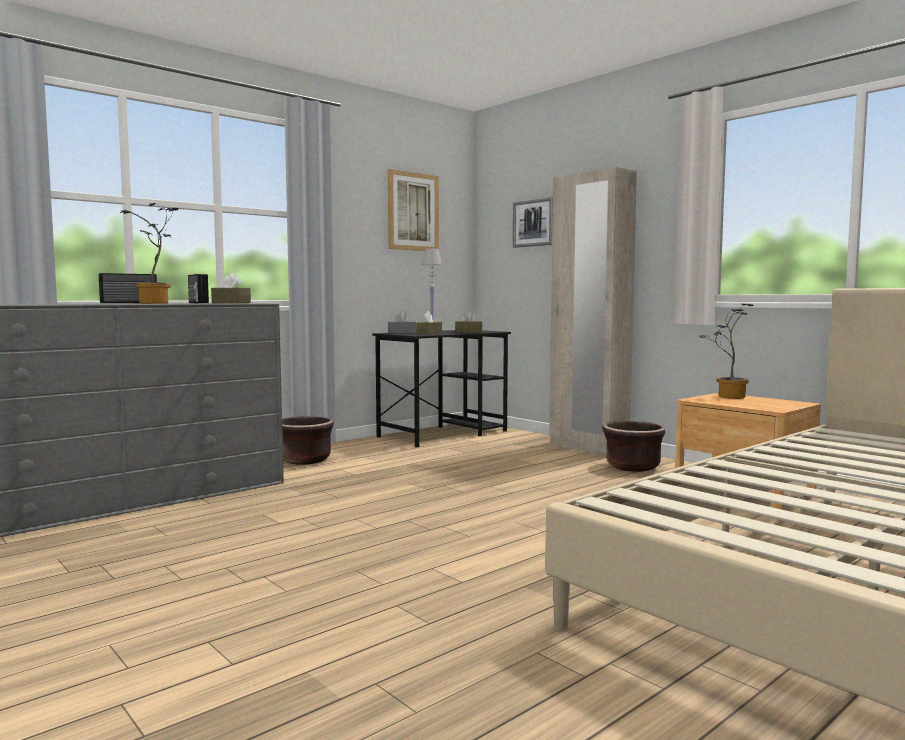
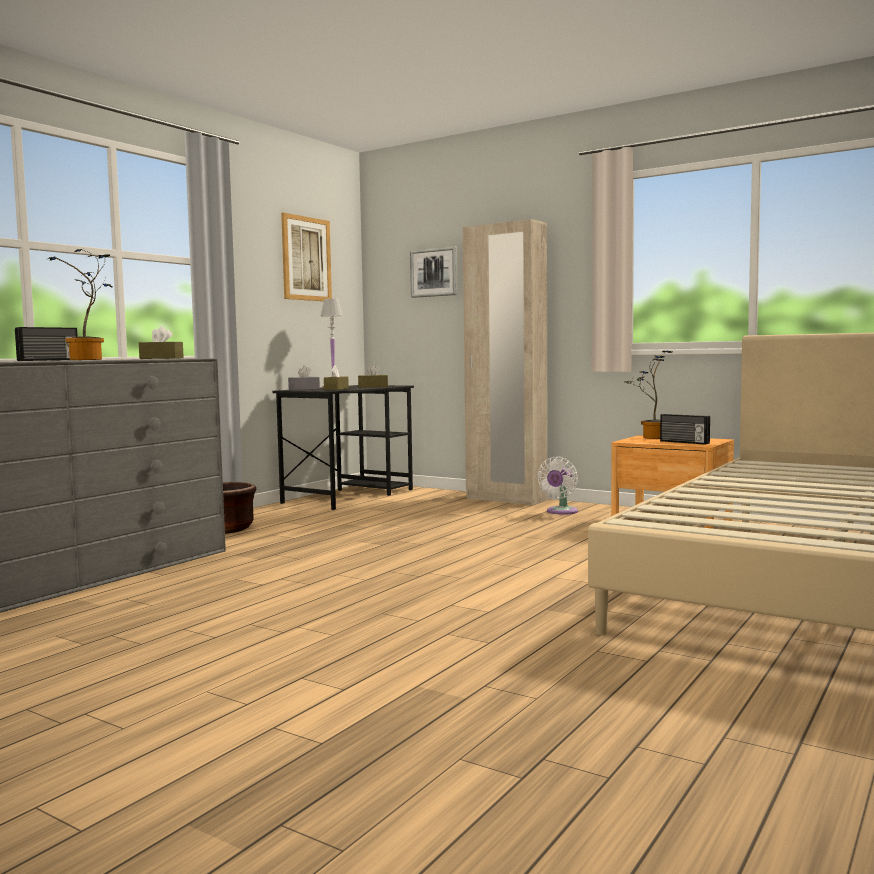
camera: 15 degrees left, 0 degrees up
(197, 303) = (122, 359): radio -> radio (684, 442)
(632, 467) = (560, 512): brown planter -> white fan

